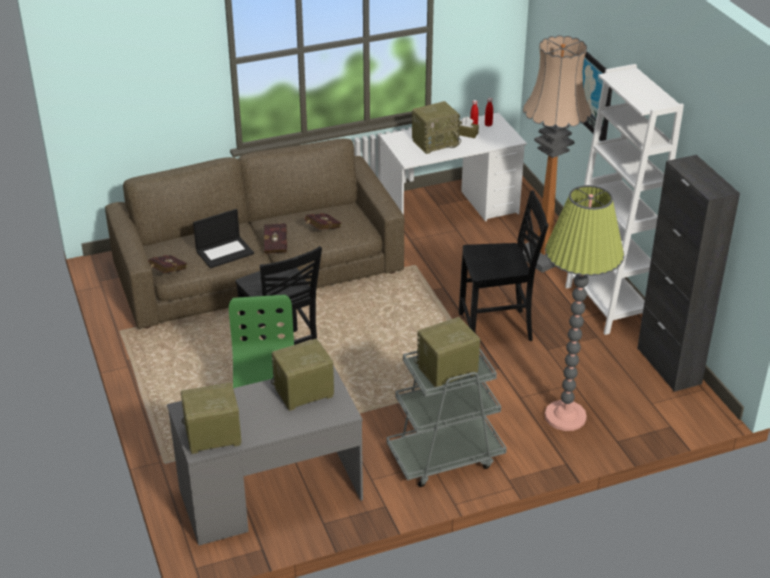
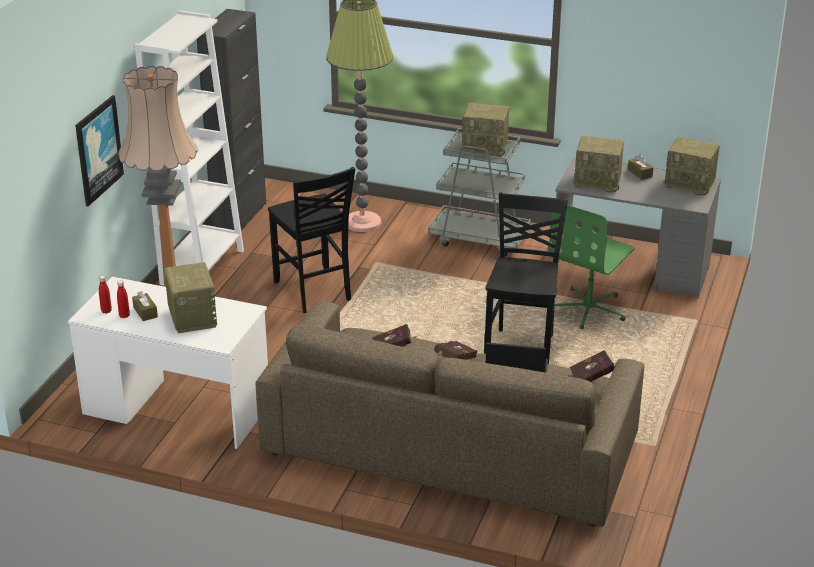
camera: 140 degrees left, 5 degrees down
(274, 426) = (640, 173): none -> brown tissue box
(435, 142) = (191, 317): radio -> radio turned 60 degrees clockwise
(497, 328) = (314, 291): black chair -> black chair turned 150 degrees counterclockwise

